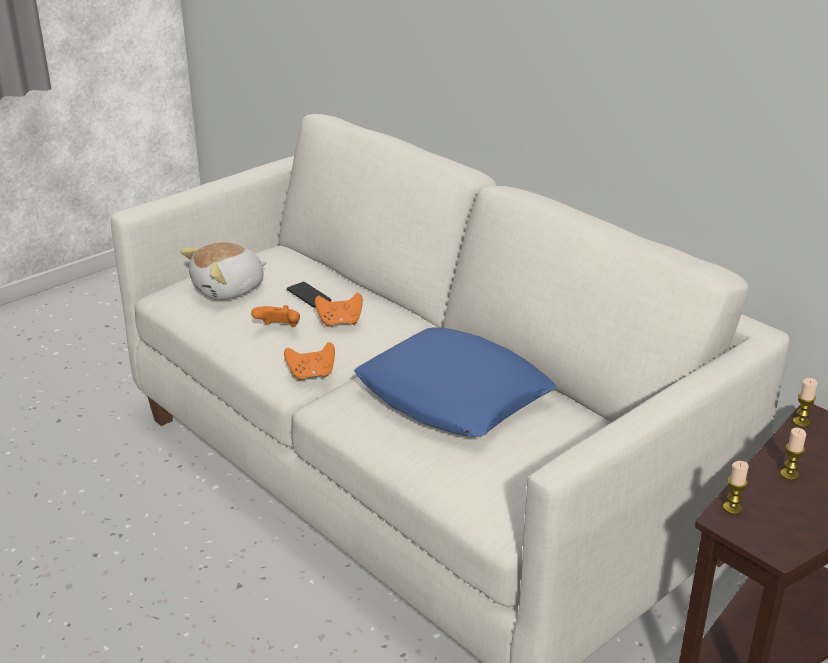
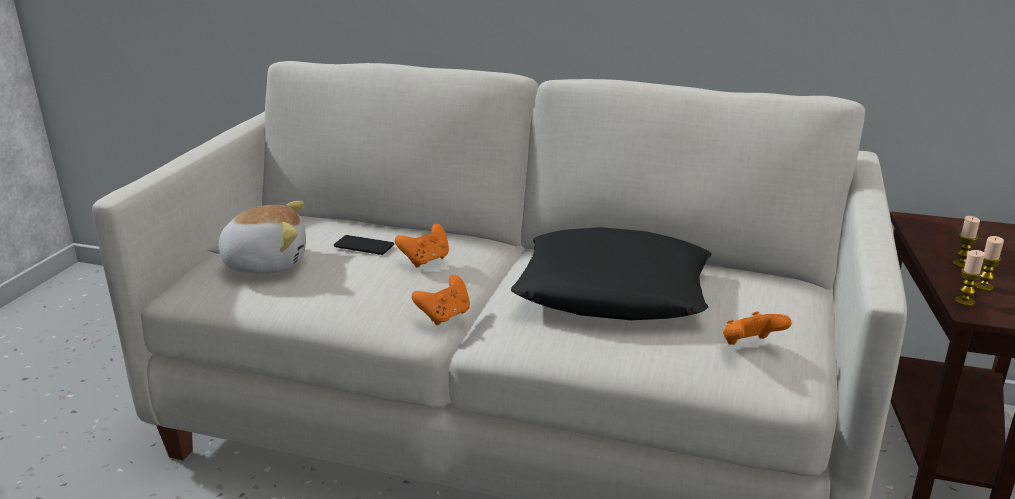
camera: 30 degrees left, 5 degrees down
(229, 289) = (266, 262): plush toy -> plush toy turned 120 degrees counterclockwise
(279, 329) = (368, 283): orange game controller -> orange game controller (750, 346)
(453, 395) = (613, 290): blue pillow -> black pillow
(801, 422) = (912, 226): candle -> candle (983, 286)

